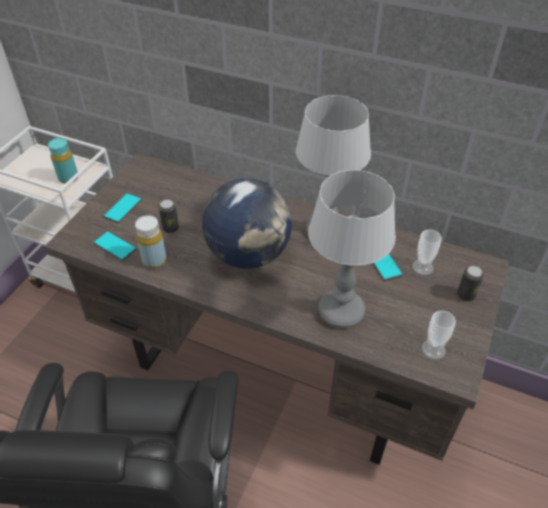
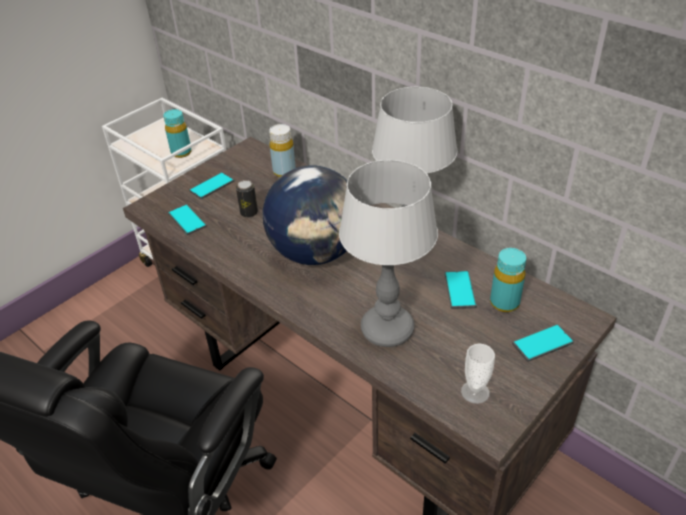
camera: 20 degrees right, 5 degrees down
(154, 260) = (218, 240): yellow bottle -> yellow bottle (284, 172)
(422, 267) = (504, 303): cup -> turquoise bottle
(465, 295) = (542, 343): can -> phone

